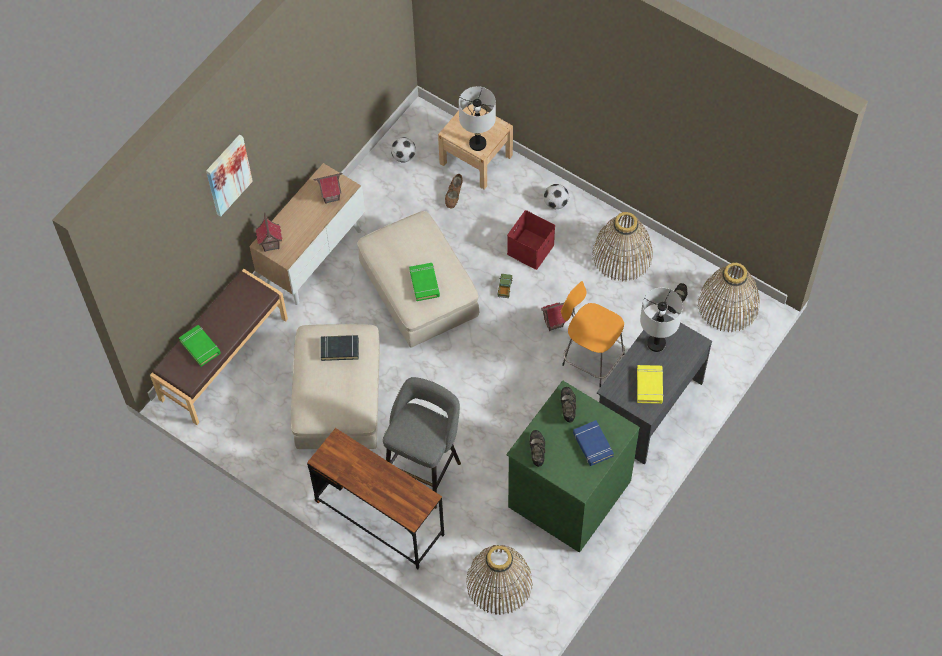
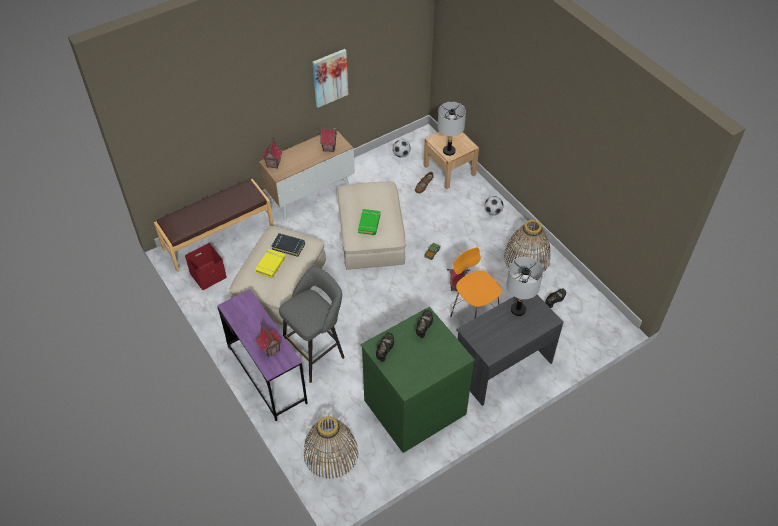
camera: 20 degrees right, 10 degrees down
(200, 347) = (195, 215): green book -> none
(228, 175) = (244, 88): picture -> picture (330, 77)
(379, 518) = (266, 375): brown desk -> purple desk
(399, 493) = (271, 349): none -> toy house
(531, 250) = (461, 235): red storage box -> red storage box (208, 275)
(592, 444) = (431, 360): blue book -> none
(649, 386) = (500, 337): yellow book -> yellow book (270, 265)
(728, 305) = (593, 315): basket -> none

